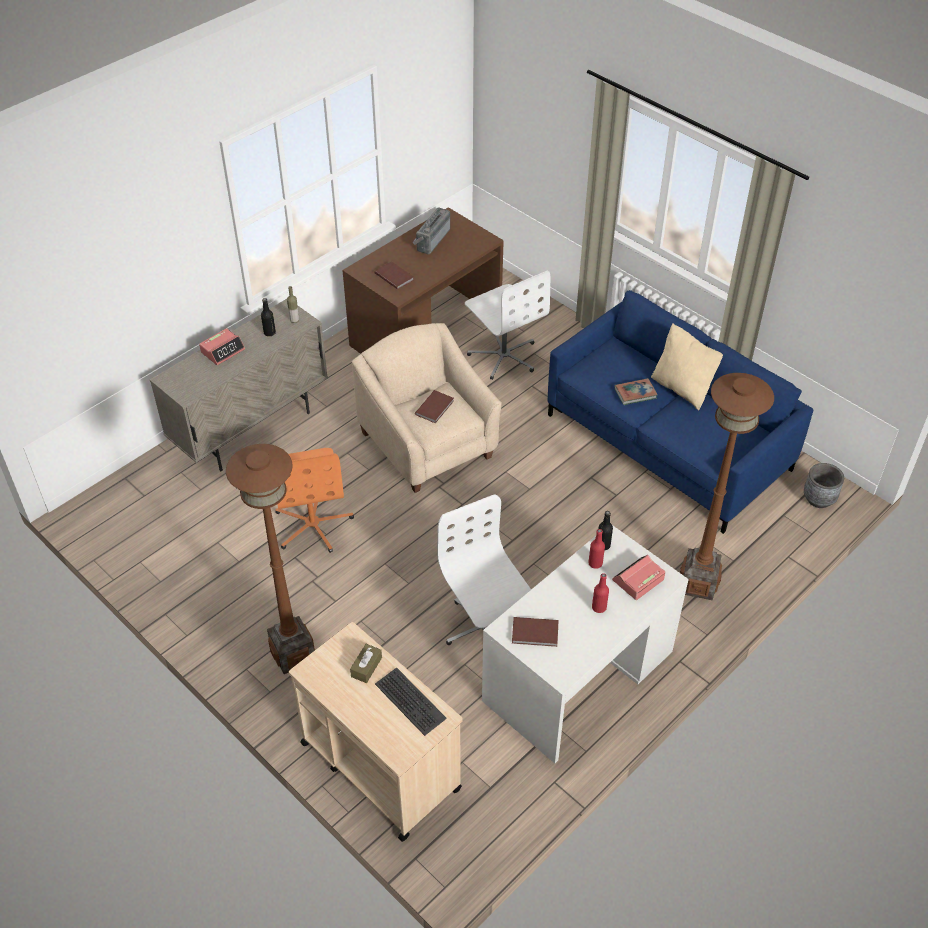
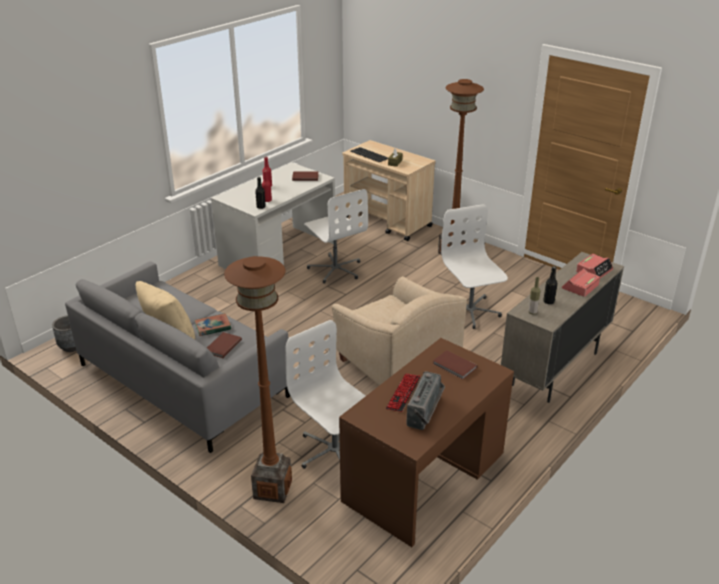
camera: 175 degrees right, 15 degrees down
(313, 524) = (469, 311): orange office chair -> white office chair
(435, 407) = (388, 313): brown book -> brown book (222, 346)
(446, 255) = (403, 393): none -> keyboard
(638, 580) = (242, 195): alarm clock -> alarm clock (594, 271)
(667, 442) = (183, 380): blue sofa -> grey sofa
(698, 584) = (190, 295): brown floor lamp -> brown floor lamp (272, 489)

